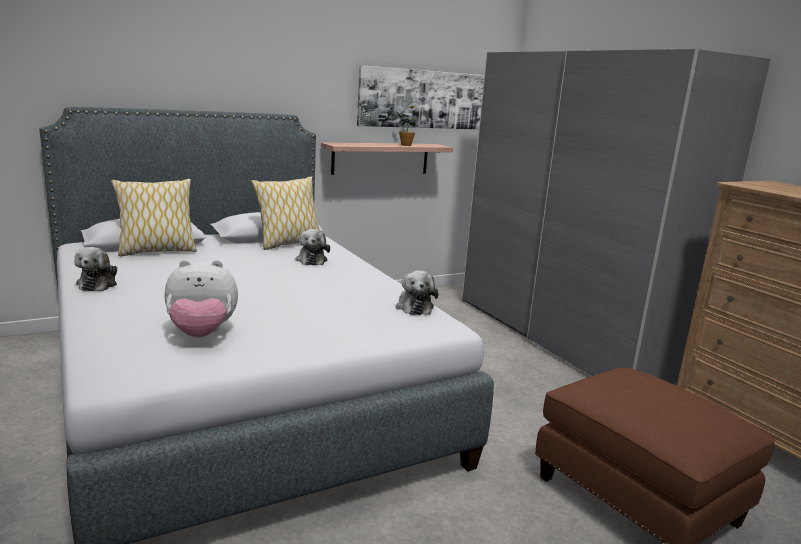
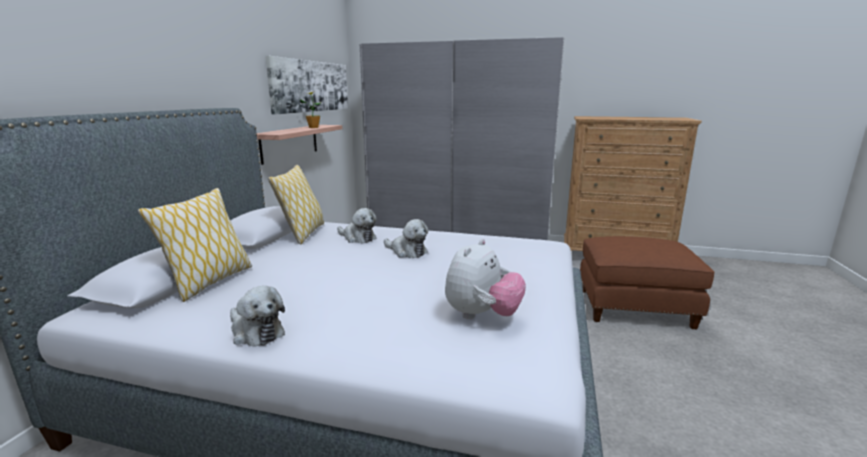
camera: 45 degrees left, 0 degrees up
(414, 306) = (503, 240): plush toy -> plush toy (407, 252)

